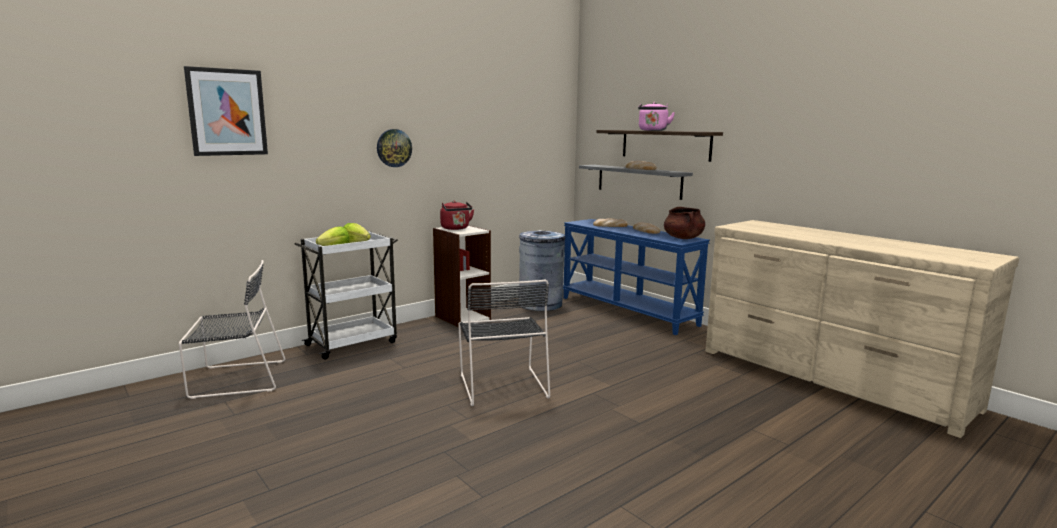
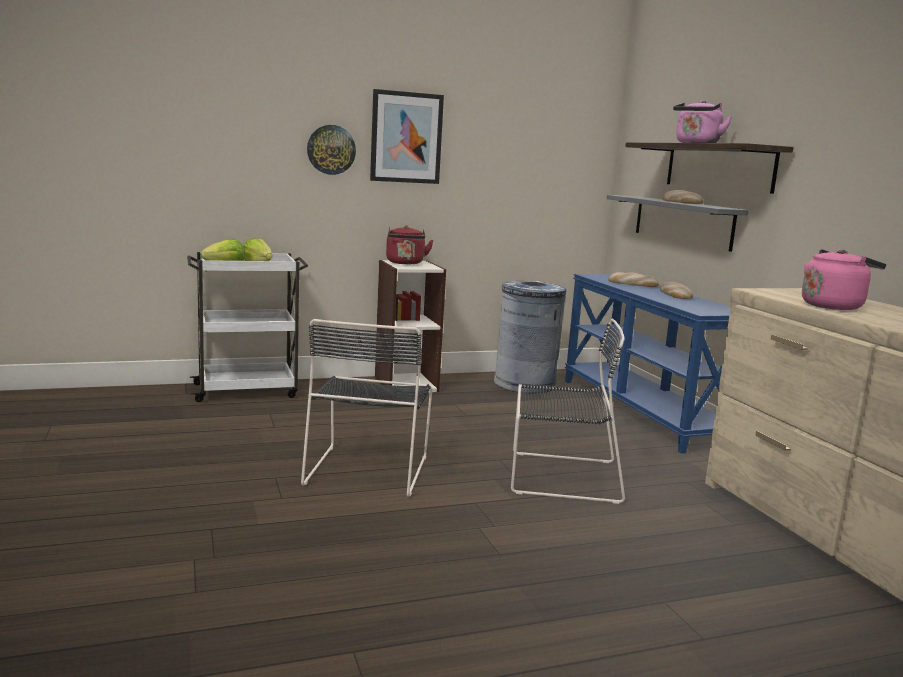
camera: 20 degrees right, 0 degrees up
(227, 112) = (117, 90): picture -> picture (406, 137)
(235, 379) = (87, 405): black chair -> black chair (559, 476)
(683, 238) = (717, 309): brown cooking pot -> none
(785, 232) = (834, 306): none -> pink kettle

